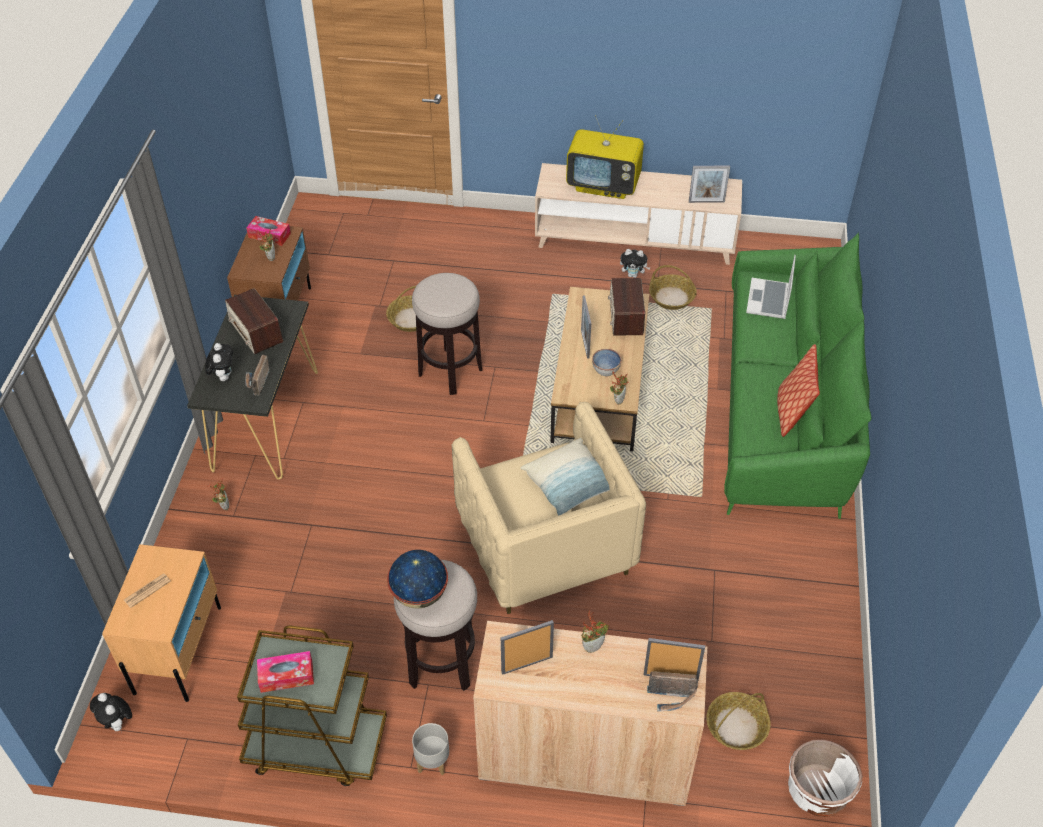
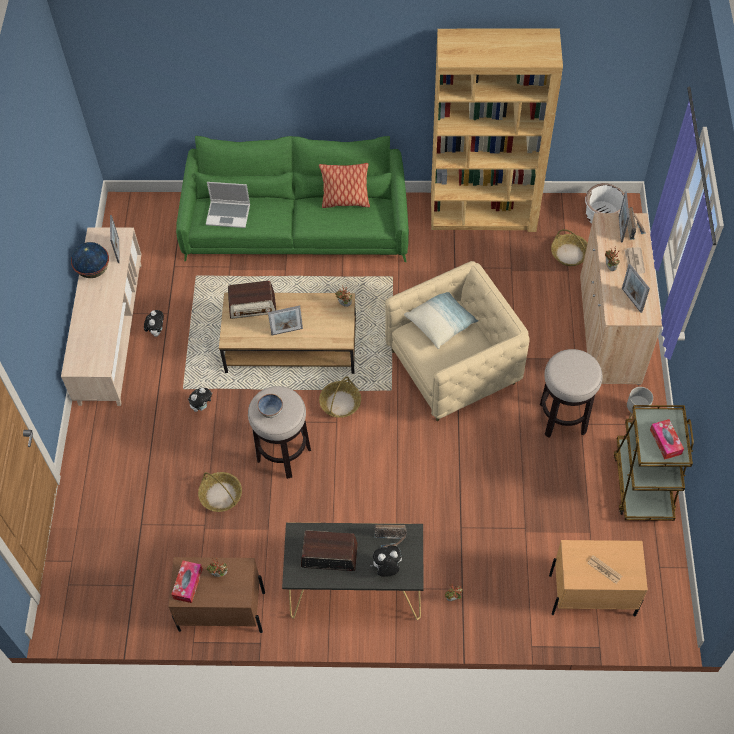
camera: 95 degrees left, 10 degrees up
(117, 723) = (660, 619): plush toy -> plush toy (202, 406)
(256, 331) = (329, 556): radio -> radio turned 135 degrees counterclockwise
(420, 595) = (581, 377): globe -> globe (94, 270)
(601, 683) = (634, 262): none -> newspaper
(604, 185) = (96, 325): television -> none
(606, 370) = (314, 315): bowl -> bowl (271, 411)
(672, 297) = (183, 302): basket -> basket (340, 403)
(818, 620) = (483, 213): none -> brown bookcase

